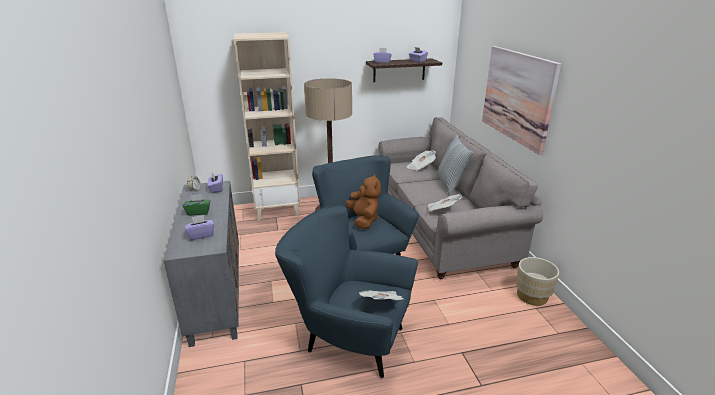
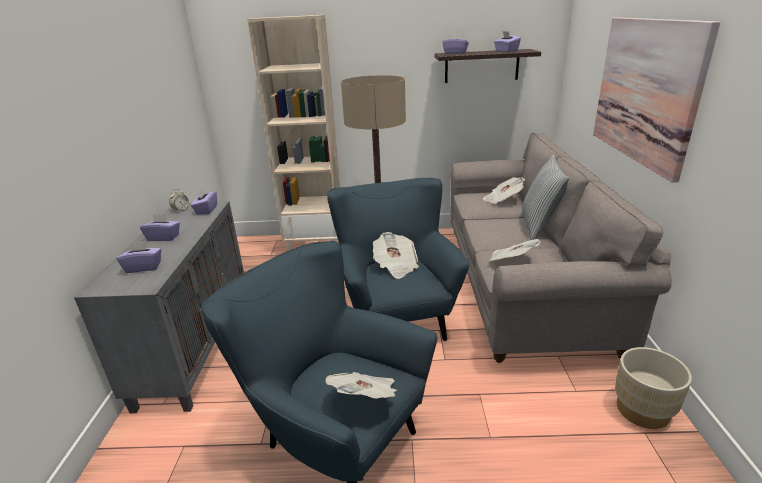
camera: 15 degrees right, 0 degrees up
(198, 212) = (163, 237): green tissue box -> purple tissue box
(363, 220) = (395, 266): brown plush toy -> newspaper

